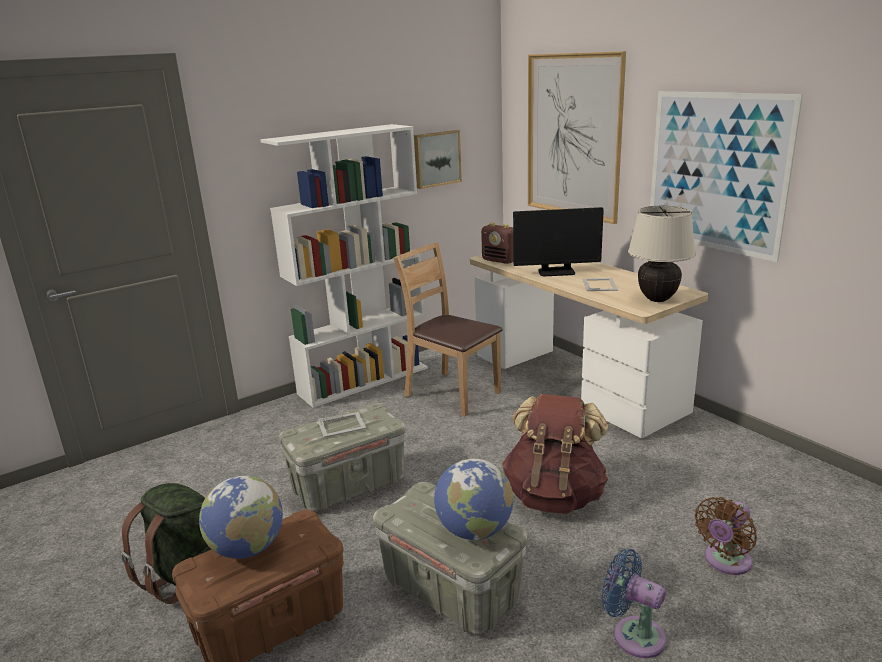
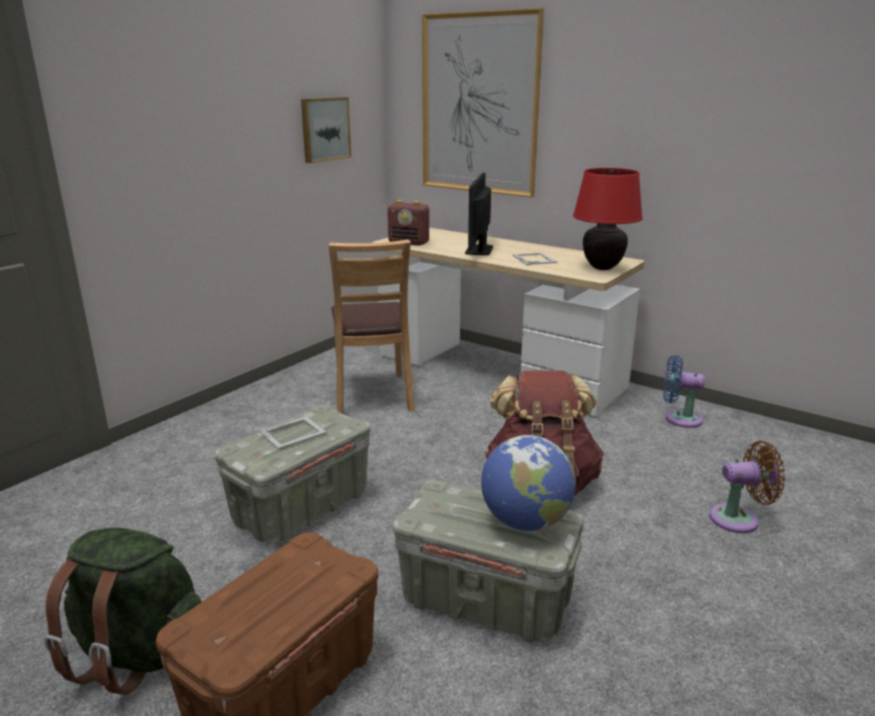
camera: 20 degrees left, 0 degrees up
(247, 548) = (254, 592): globe -> none
(364, 380) = (260, 392): white bookcase -> none
(452, 393) = (372, 395): brown chair -> brown chair turned 120 degrees counterclockwise
(556, 272) = (479, 250): monitor -> monitor turned 120 degrees clockwise
(633, 634) = (699, 606): blue fan -> blue fan (679, 418)
(657, 299) = (602, 268): beige table lamp -> red table lamp
(716, 172) = (649, 134): picture -> none
(725, 562) = (739, 519): brown fan -> brown fan turned 120 degrees counterclockwise

